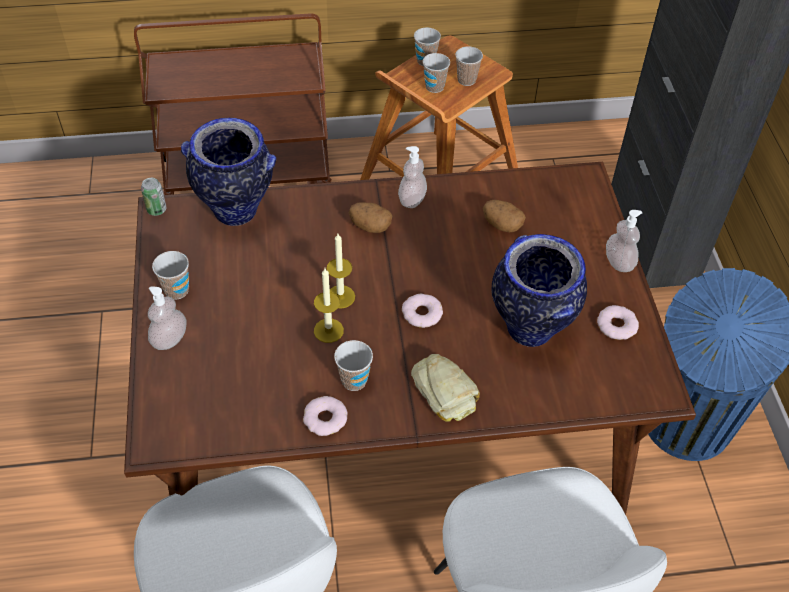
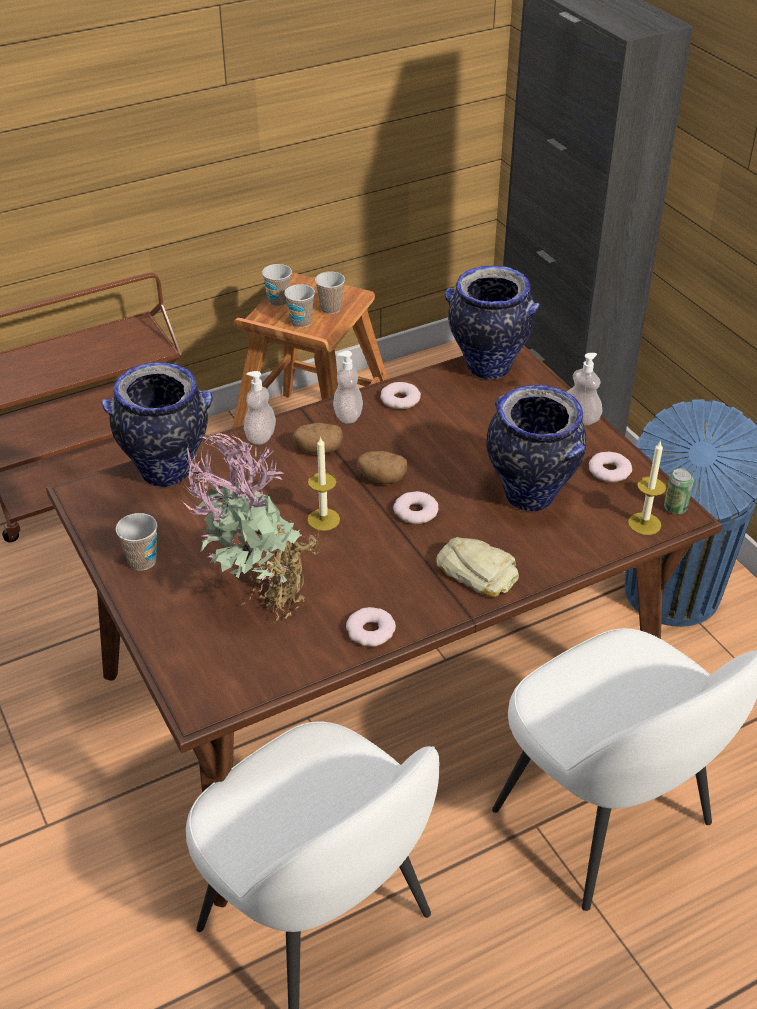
camera: 20 degrees left, 10 degrees down
(156, 210) = (75, 493): can -> can (675, 508)
(170, 339) = (161, 608): soap dispenser -> soap dispenser (260, 436)
(249, 356) = (257, 598): none -> potted plant
(328, 330) = (328, 552): candle -> candle (644, 524)
(354, 380) = (380, 589): cup -> none
(465, 196) = (400, 400): none -> donut
(502, 225) = (451, 415): potato -> potato (381, 478)
(559, 185) = (487, 368): none -> vase

